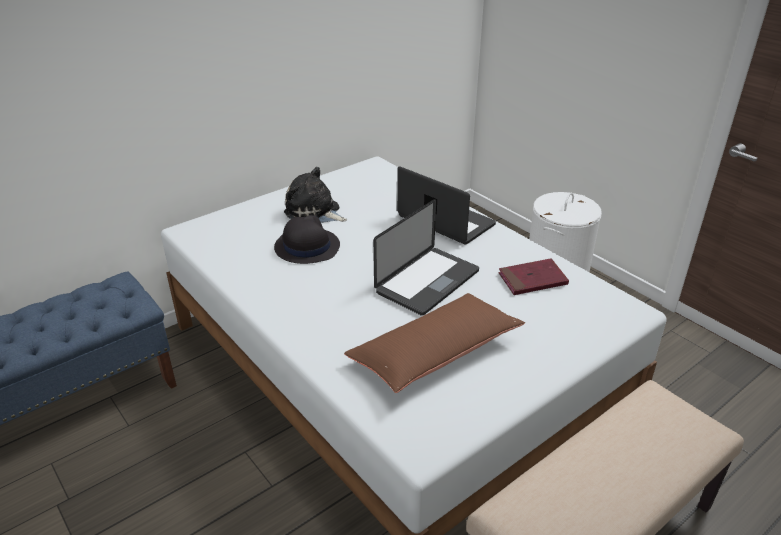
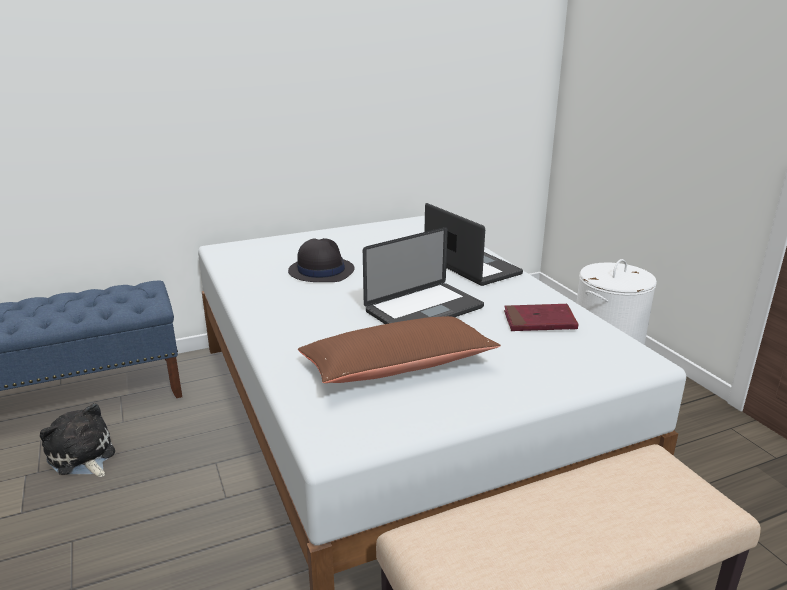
camera: 15 degrees right, 10 degrees down
(314, 212) = (345, 247): plush toy -> plush toy (82, 457)

